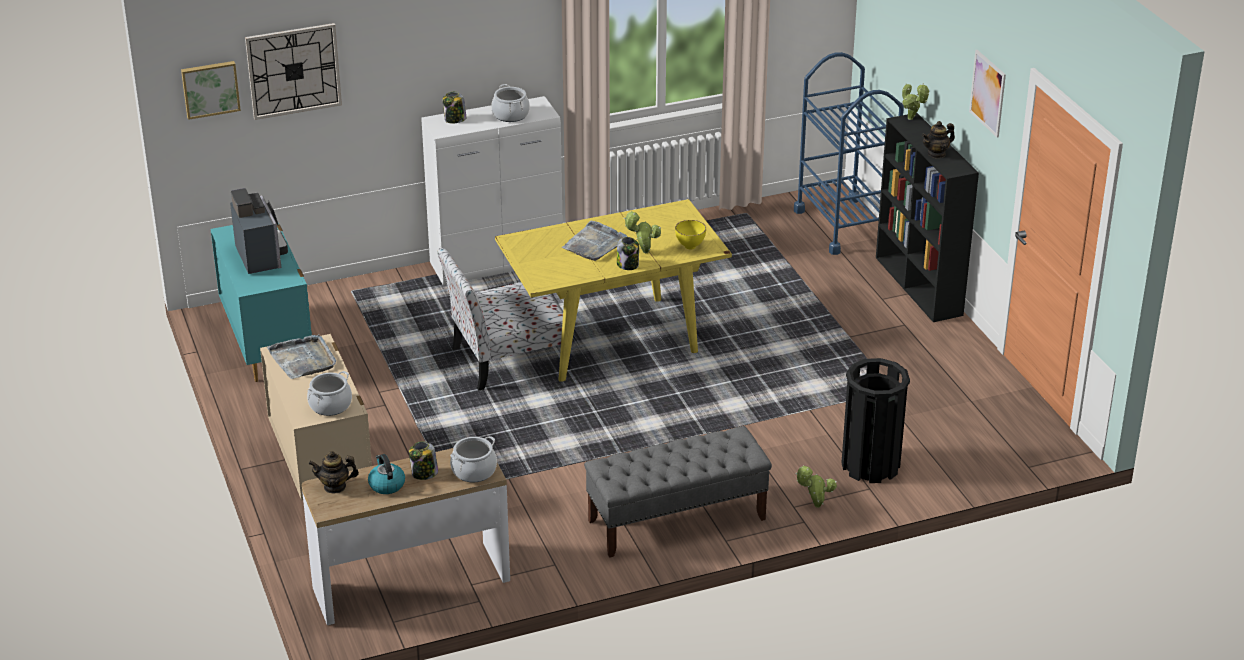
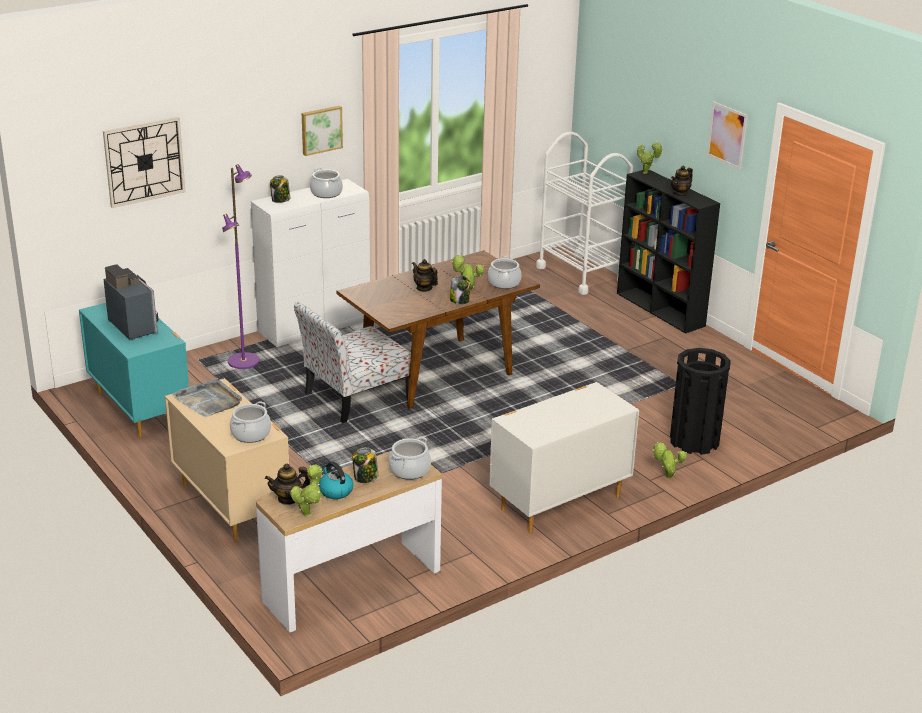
camera: 15 degrees left, 5 degrees down
(210, 88) = (73, 180): picture -> picture (321, 130)
(348, 506) = (308, 513): none -> potted plant
(401, 299) = (244, 362): none -> purple floor lamp
(595, 244) = (424, 288): grey tray -> teapot
(612, 339) = (437, 372): yellow dining table -> brown dining table
(676, 520) = (559, 503): grey bench -> white dresser
(690, 247) = (504, 283): yellow bowl -> cooking pot
(844, 225) = (581, 274): blue cart -> white cart

